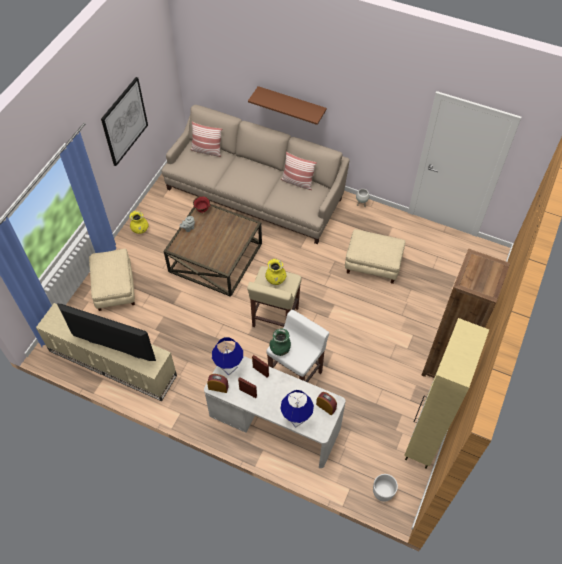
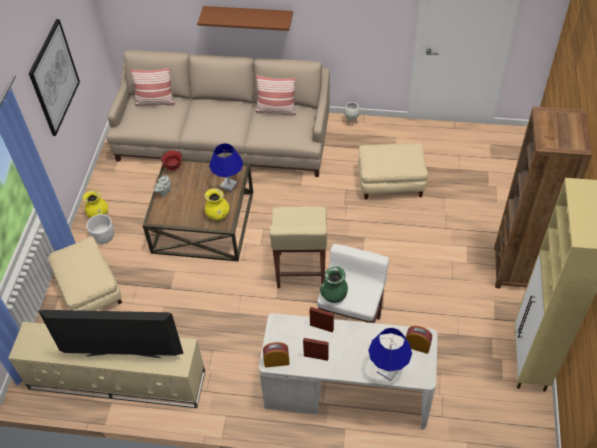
camera: 15 degrees left, 5 degrees down
(229, 367) = (280, 334): blue table lamp -> blue table lamp (229, 185)
(276, 279) = (297, 218): yellow vase -> yellow vase (218, 214)
(383, 492) = (507, 434): white planter -> white planter (103, 237)

